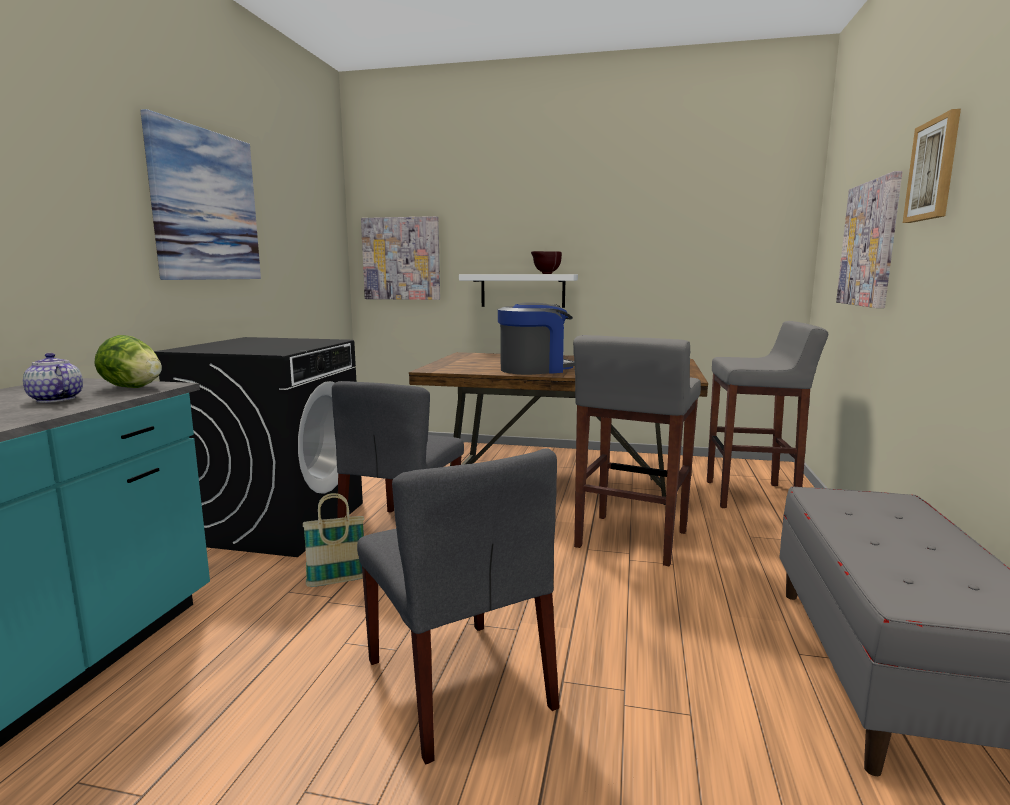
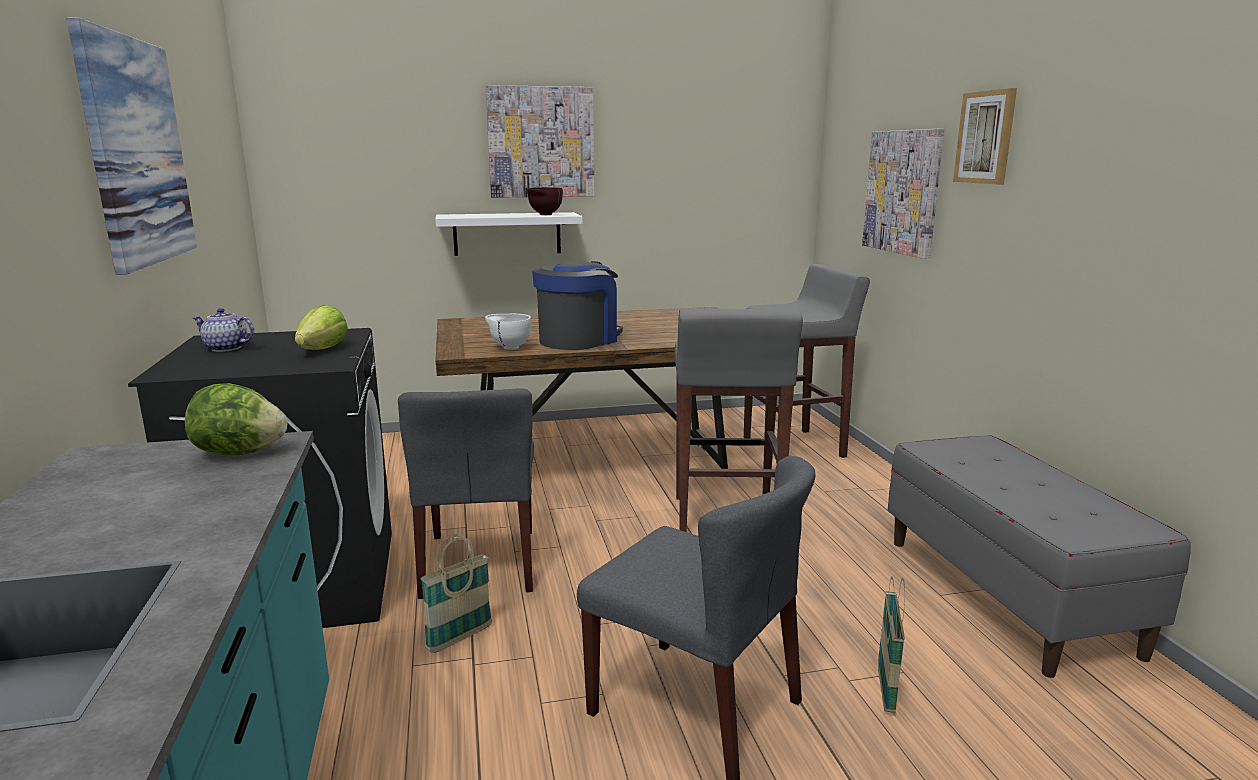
camera: 25 degrees left, 5 degrees up
(55, 399) = (178, 491): teapot -> teapot (225, 348)
(294, 346) = (322, 349): none -> lettuce
(401, 258) = (335, 195): picture -> picture (541, 142)
(473, 369) = (509, 348): none -> white bowl
(655, 725) = (886, 689): none -> basket

